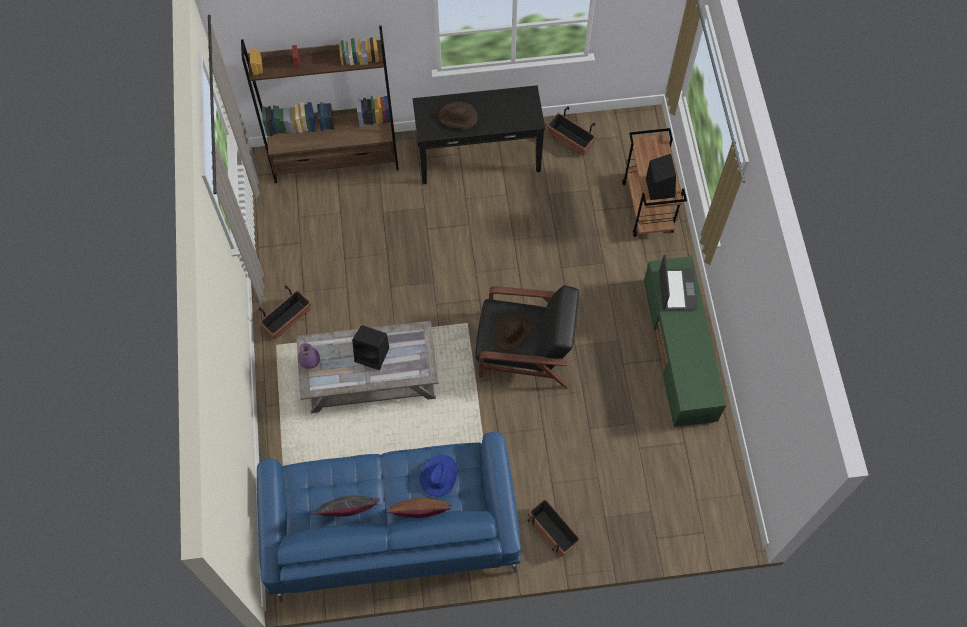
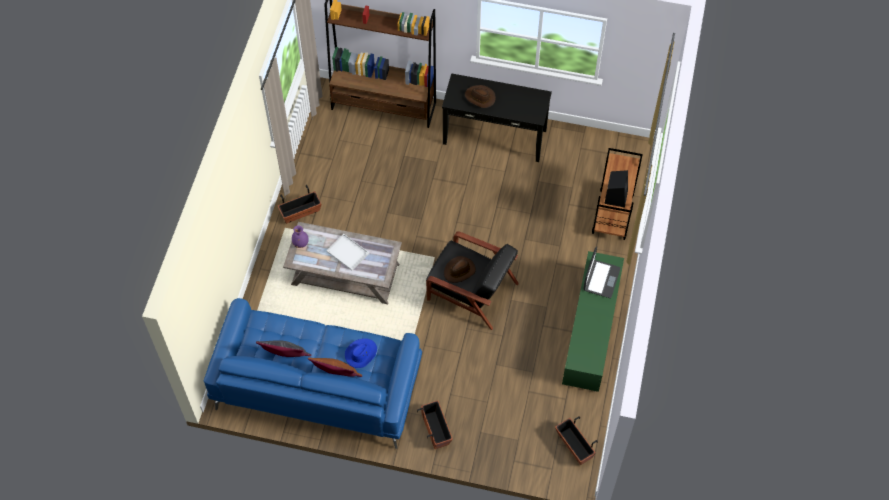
camera: 20 degrees right, 5 degrees down
(373, 354) = (348, 252): black speaker -> white tray
(570, 140) = (573, 145): planter -> planter (574, 446)

